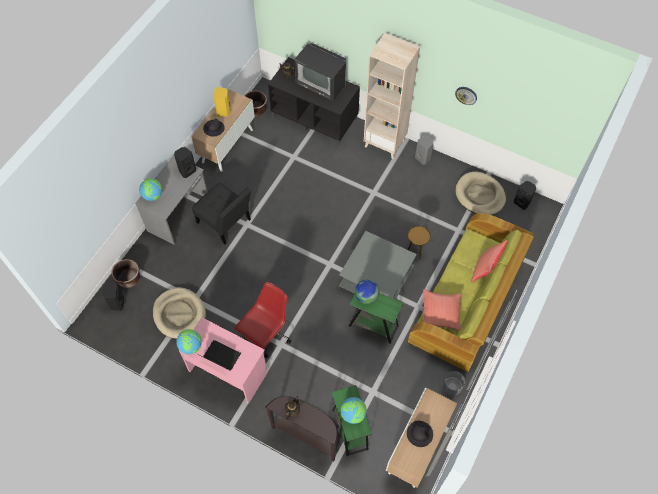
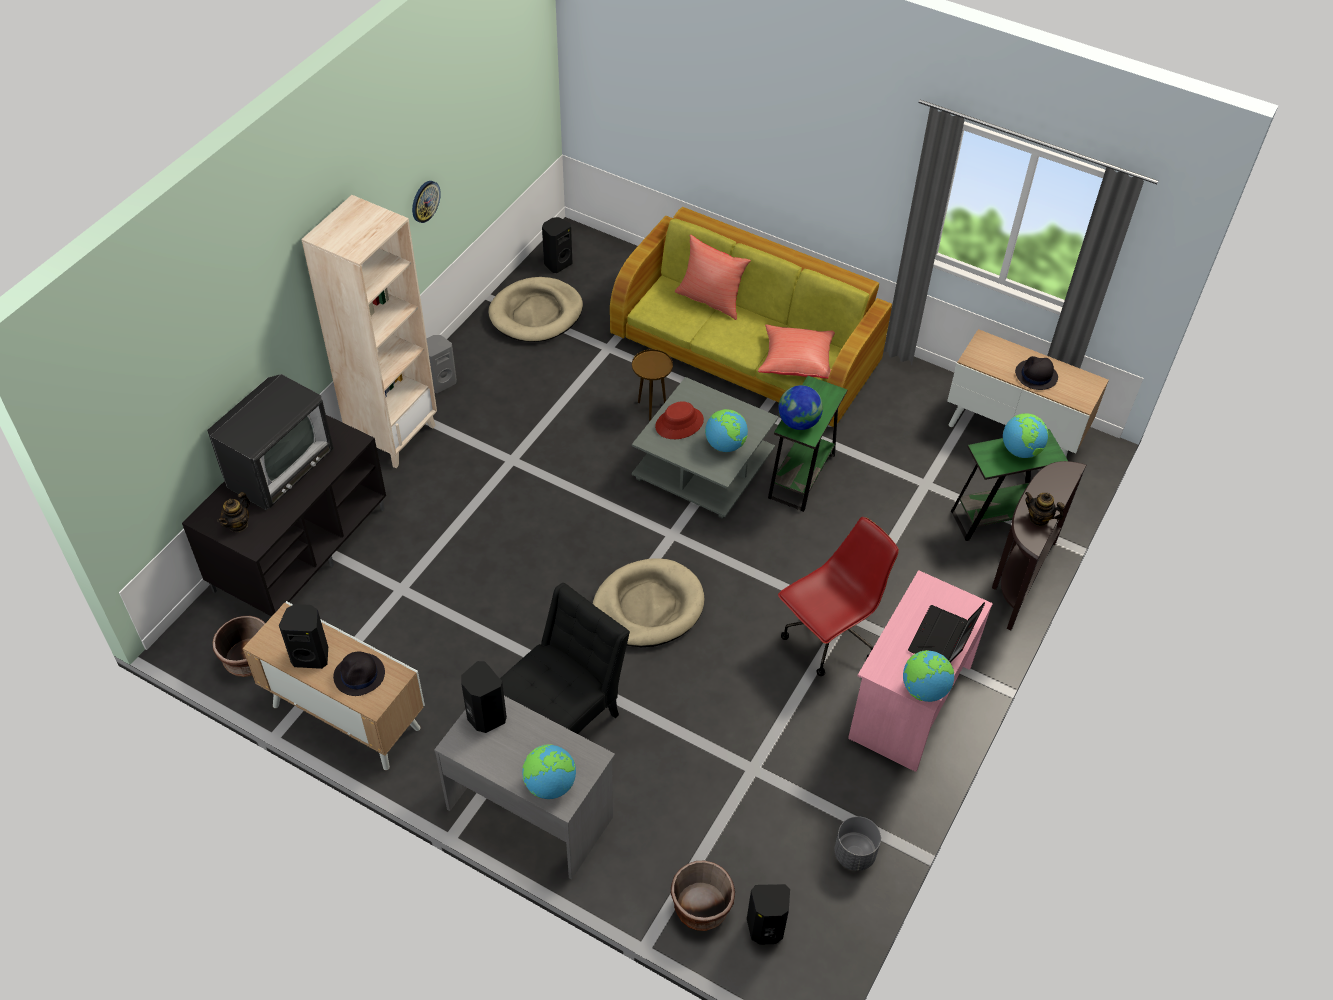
camera: 90 degrees left, 10 degrees down
(179, 314) = (787, 796): beige dog bed -> beige dog bed (648, 606)
(224, 111) = (311, 655): yellow speaker -> black speaker
(266, 335) = (829, 638): red office chair -> red office chair turned 105 degrees clockwise
(368, 273) = (725, 445): none -> globe
(381, 251) = (679, 423): none -> red hat
(452, 387) = (906, 383): grey planter -> grey planter (855, 854)

